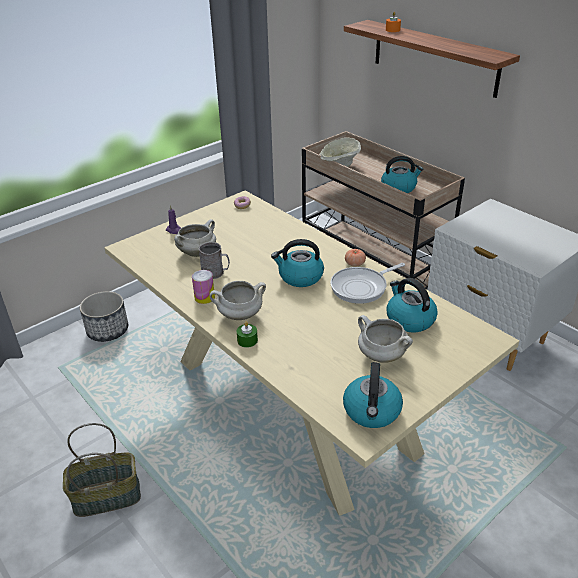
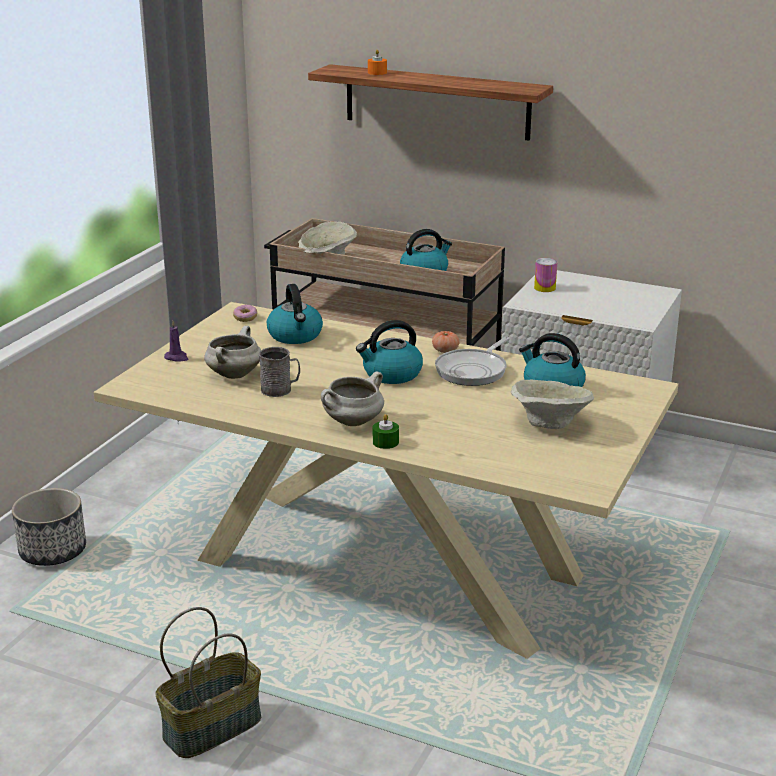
camera: 25 degrees left, 10 degrees down
(204, 297) = (291, 415): can -> can (544, 288)
(372, 411) = (580, 469): kettle -> kettle (295, 336)
(381, 355) = (549, 424): white cooking pot -> beige bowl

